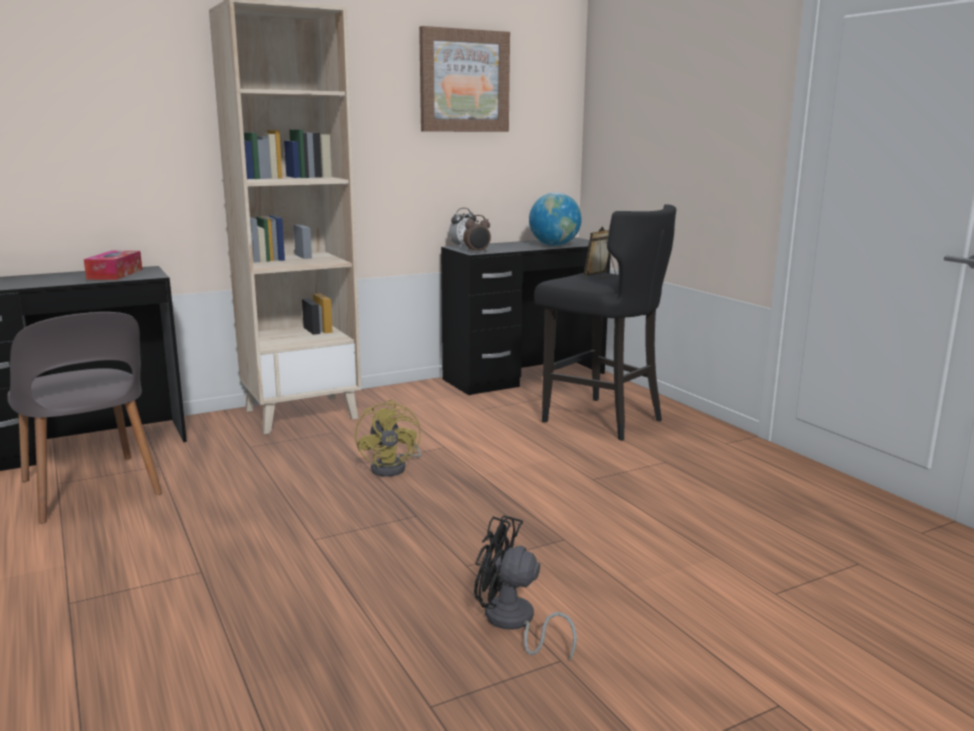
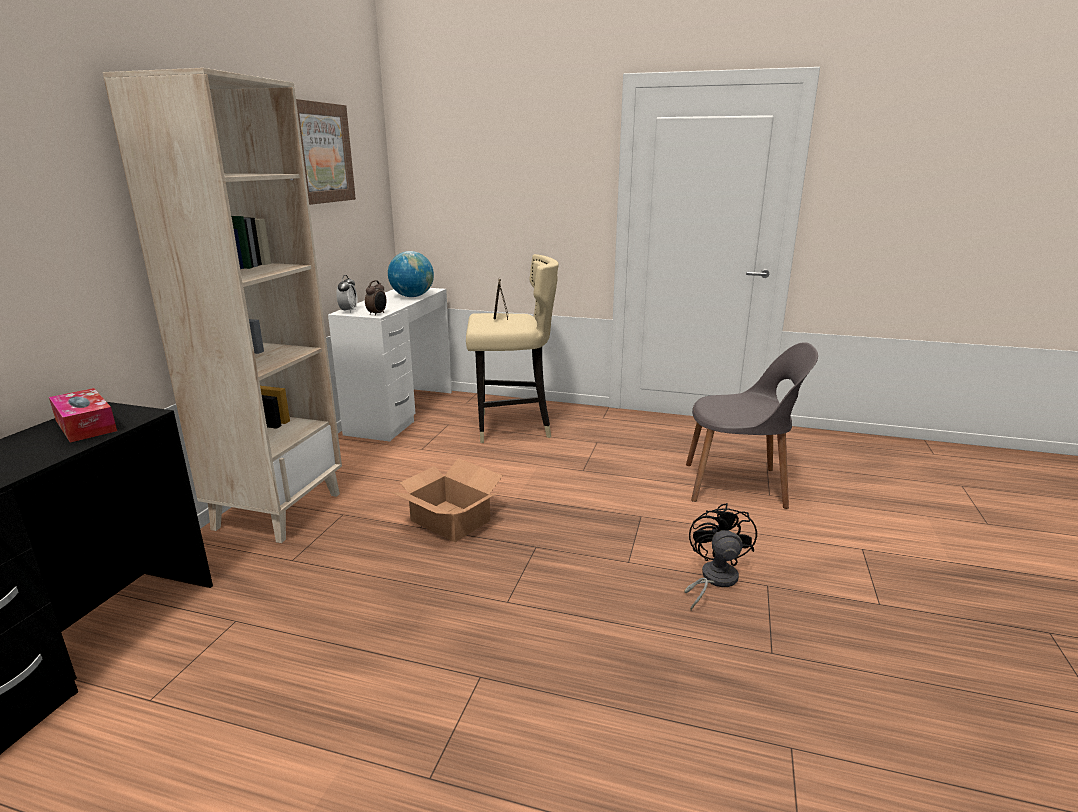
camera: 45 degrees left, 5 degrees up
(90, 489) = (208, 682): grey chair -> grey chair (738, 485)
(394, 467) = (450, 520): yellow fan -> cardboard box
(513, 623) = (713, 580): black fan -> black fan turned 120 degrees clockwise
(524, 376) = (401, 412): black desk -> white desk
(601, 419) = (512, 427): black stool -> beige stool

